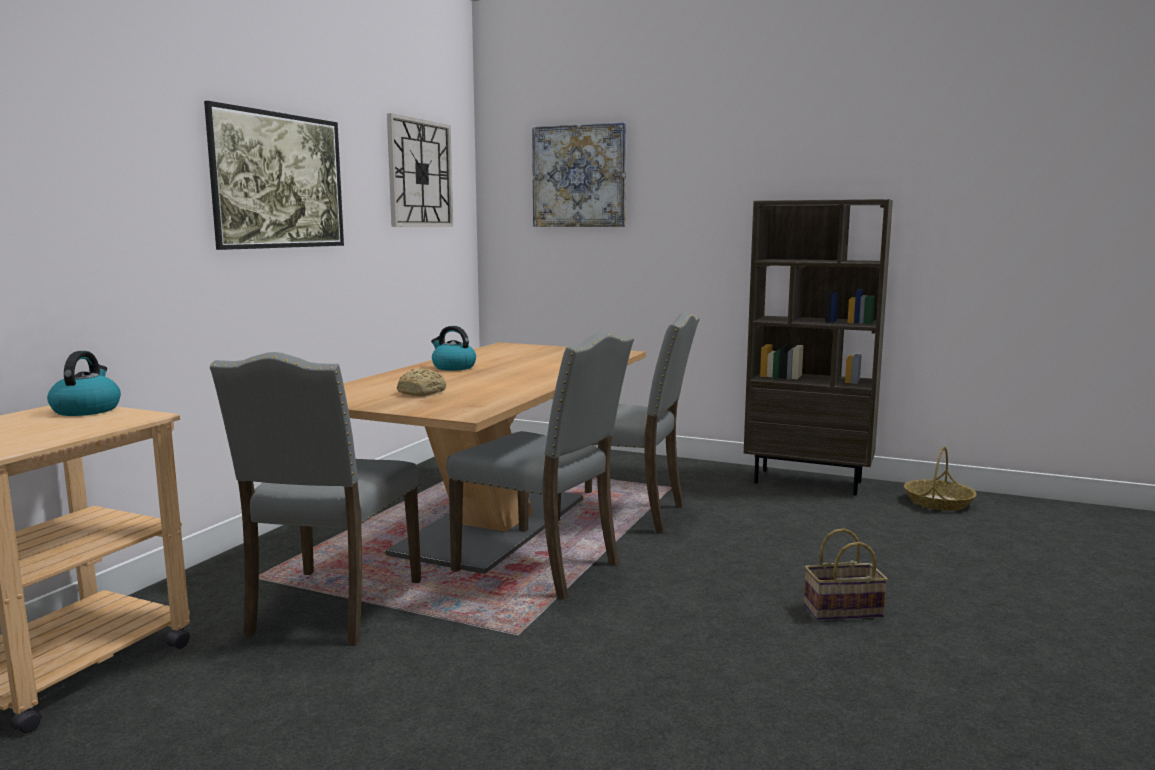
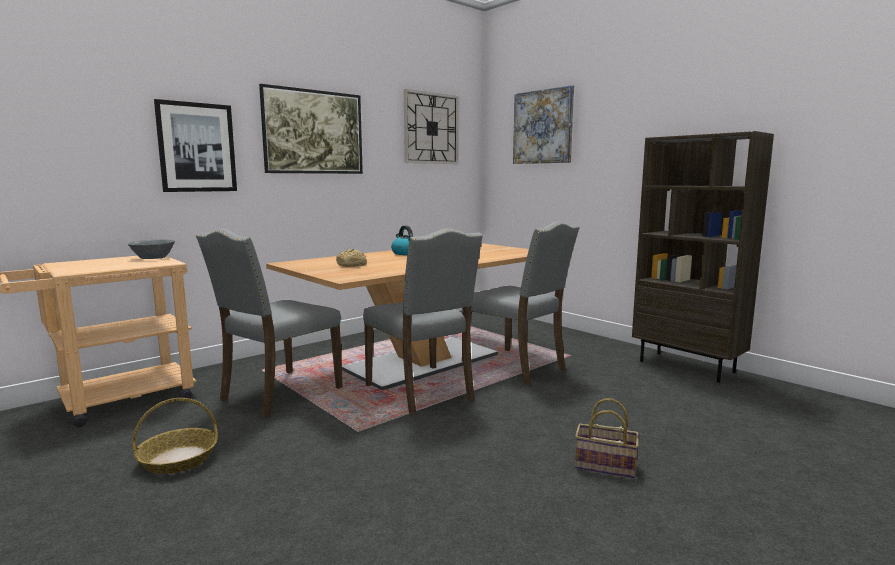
camera: 25 degrees right, 0 degrees up
(86, 410) = (152, 258): kettle -> grey bowl
(118, 209) = (197, 147): none -> picture
(938, 502) = (793, 399): basket -> basket (179, 459)

